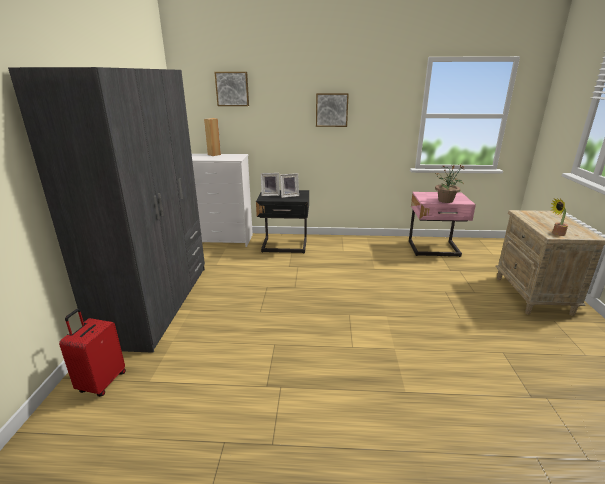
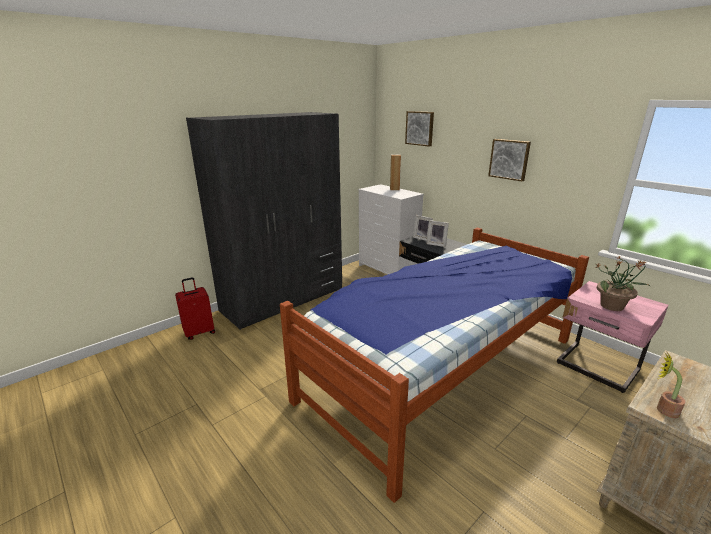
camera: 45 degrees right, 0 degrees up
(367, 290) = (441, 368): none -> bed

